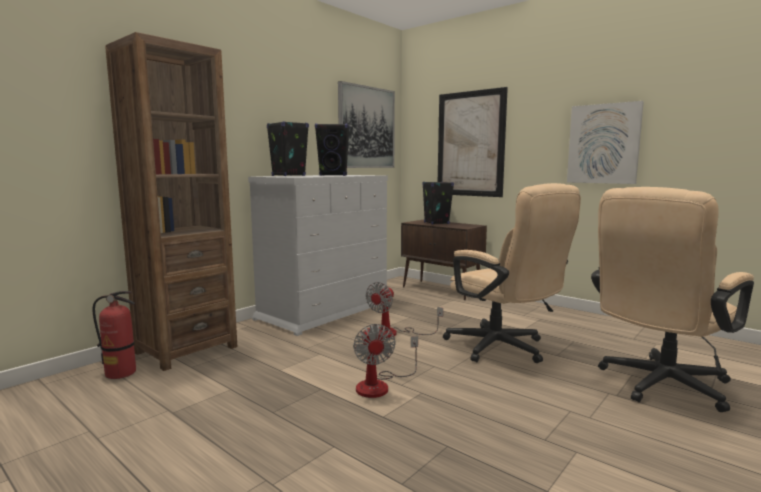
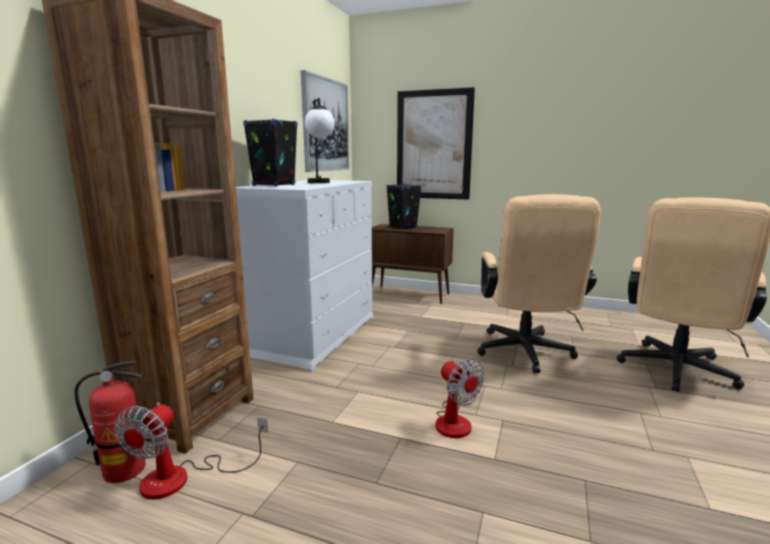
camera: 20 degrees left, 5 degrees up
(333, 175) = (320, 183): black speaker -> table lamp
(394, 333) = (410, 352): fan -> fan (182, 478)
(503, 349) = (525, 354): beige office chair -> beige office chair turned 60 degrees clockwise
(603, 144) = (571, 148): picture -> none

